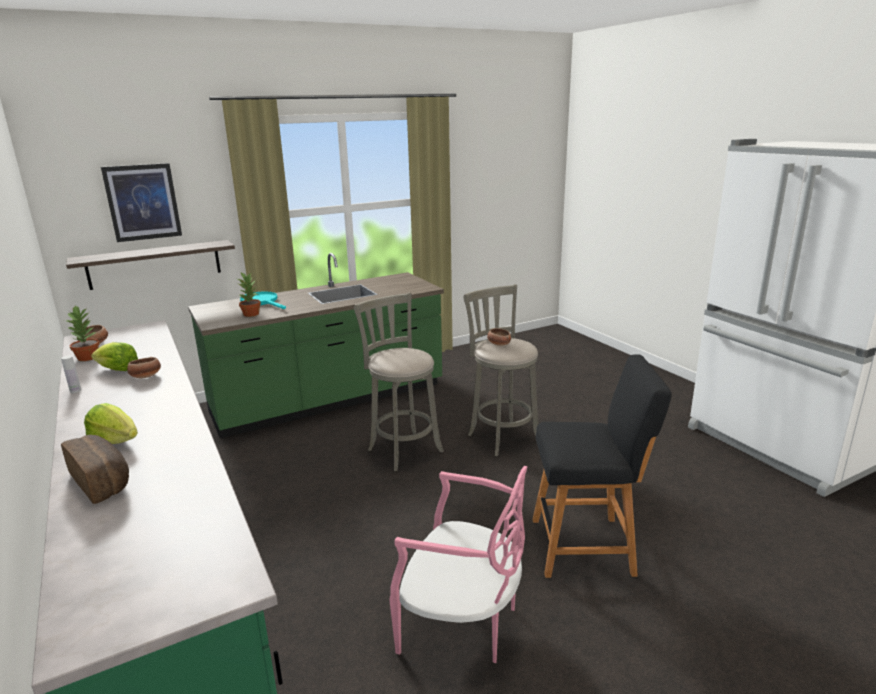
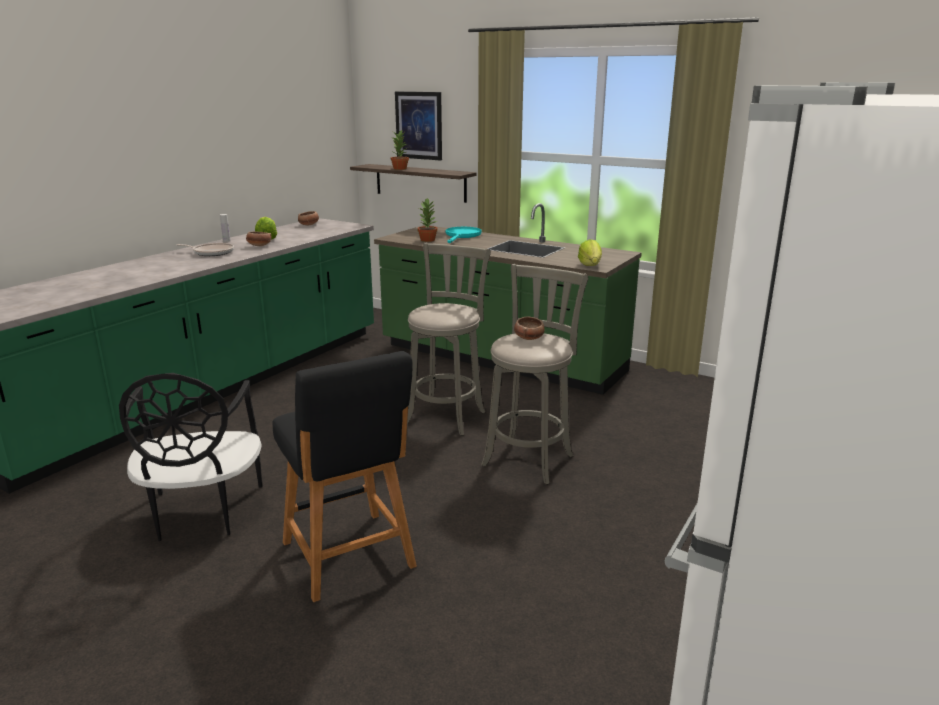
camera: 60 degrees right, 0 degrees up
(88, 357) = (283, 229): potted plant -> potted plant (400, 169)
(103, 481) = (104, 273): bread -> none
(115, 440) = (157, 263): lettuce -> lettuce (590, 265)
(126, 404) = (212, 252): none -> frying pan
(462, 623) = (202, 513): pink chair -> black chair

